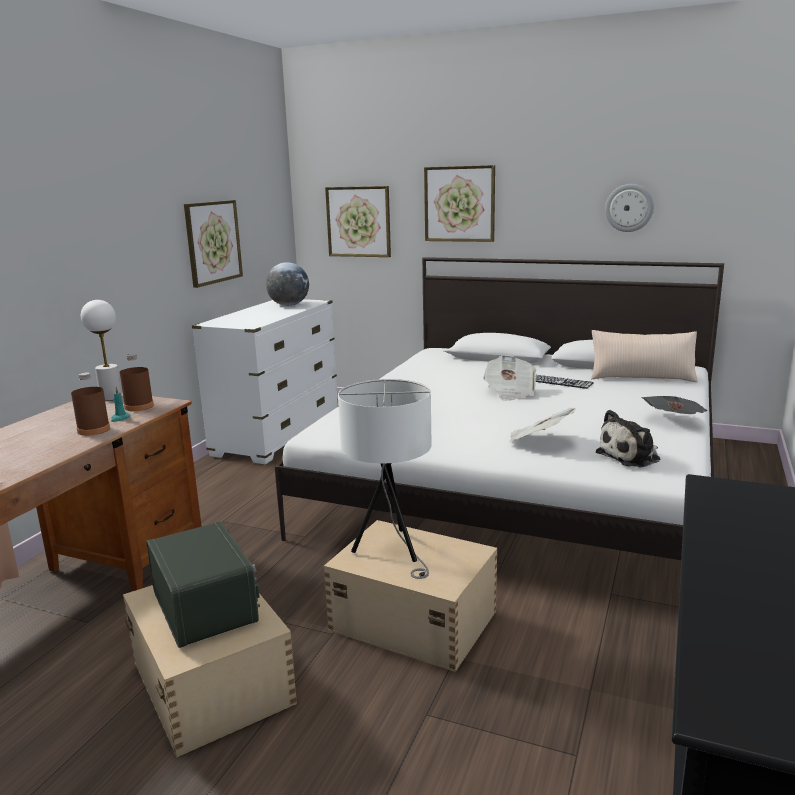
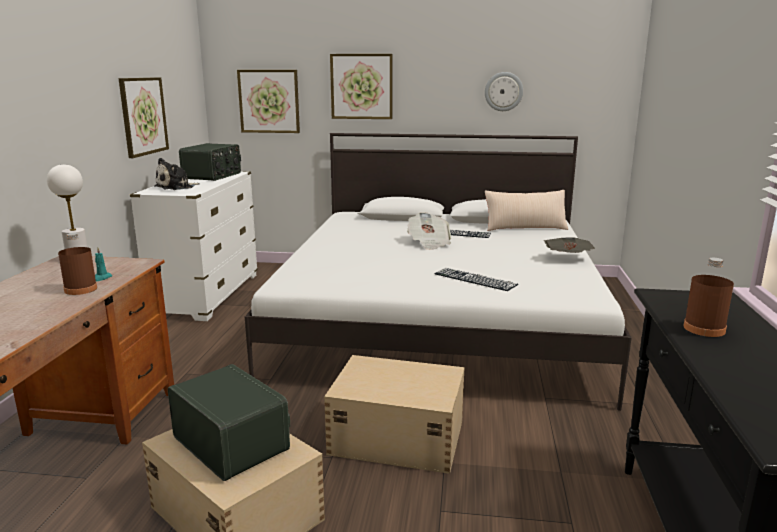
camera: 15 degrees left, 0 degrees up
(139, 406) = (114, 267): brown bottle -> brown bottle (704, 329)
(289, 305) = (213, 176): globe -> radio
(391, 551) = (378, 378): white table lamp -> none
(538, 441) = (475, 279): newspaper -> keyboard
(631, 456) = (552, 285): plush toy -> plush toy (176, 187)

